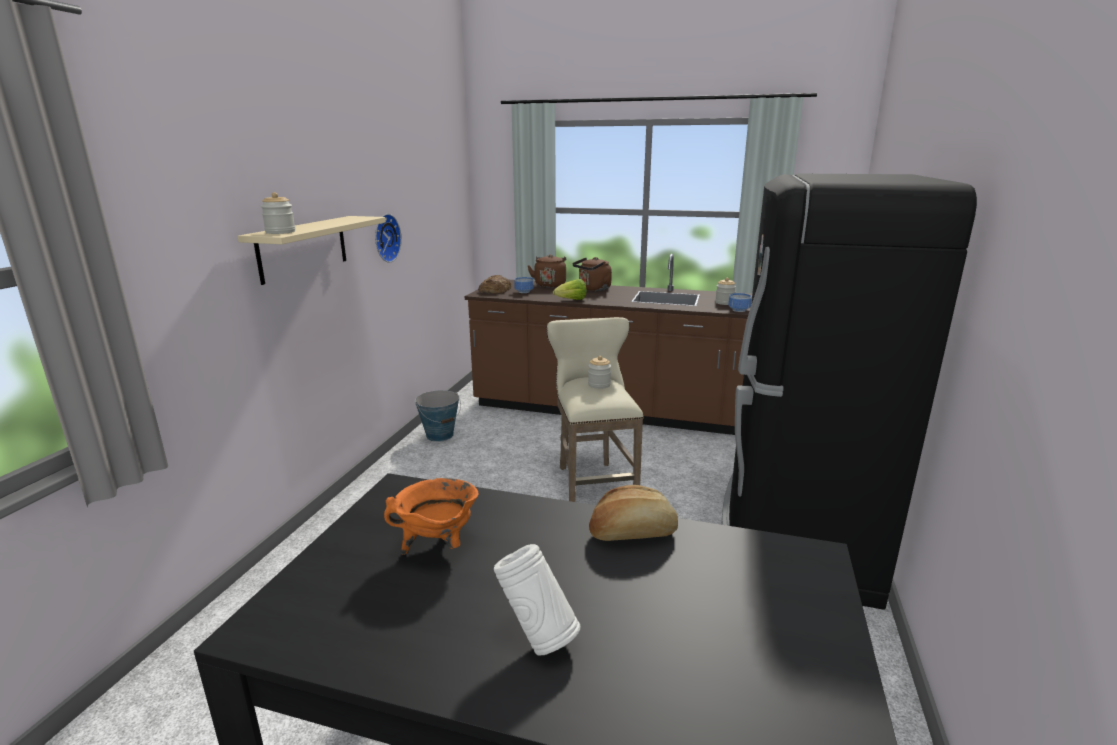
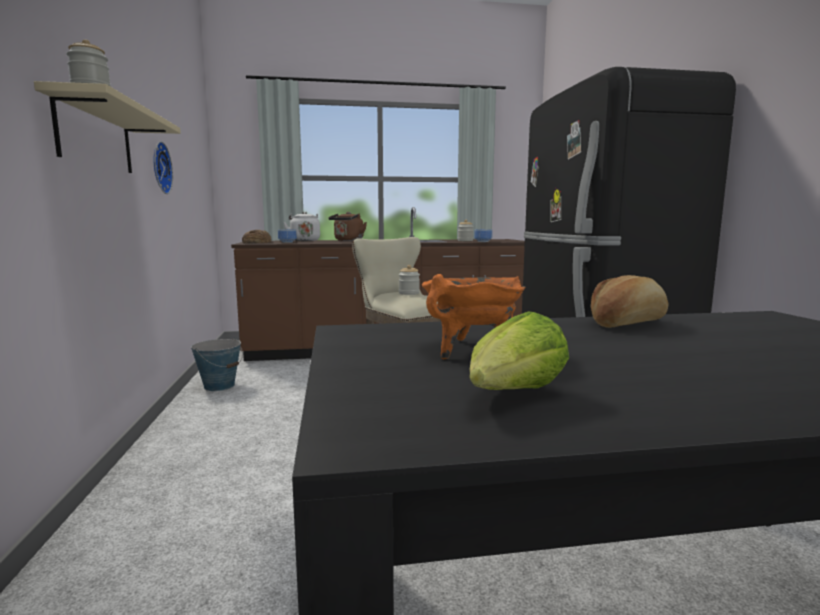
camera: 25 degrees left, 10 degrees down
(537, 638) = (701, 377): white vase -> none
(550, 285) = (304, 240): brown kettle -> white kettle
(571, 300) = (340, 243): lettuce -> lettuce (514, 395)

